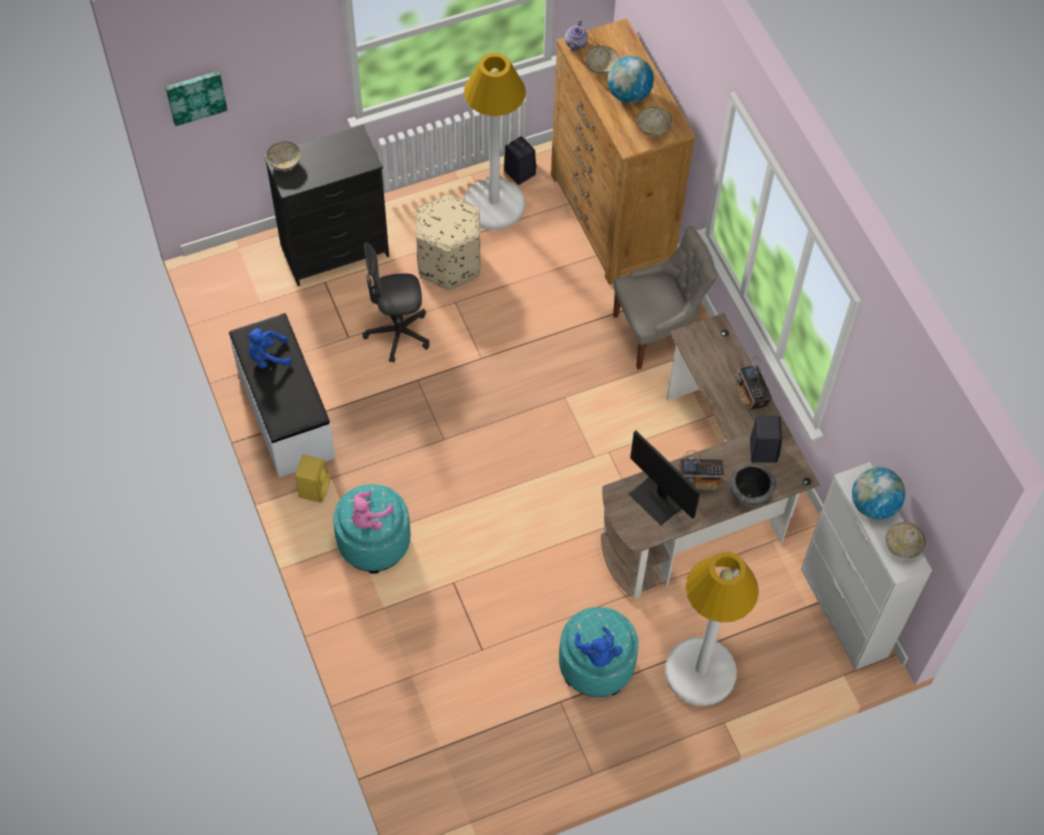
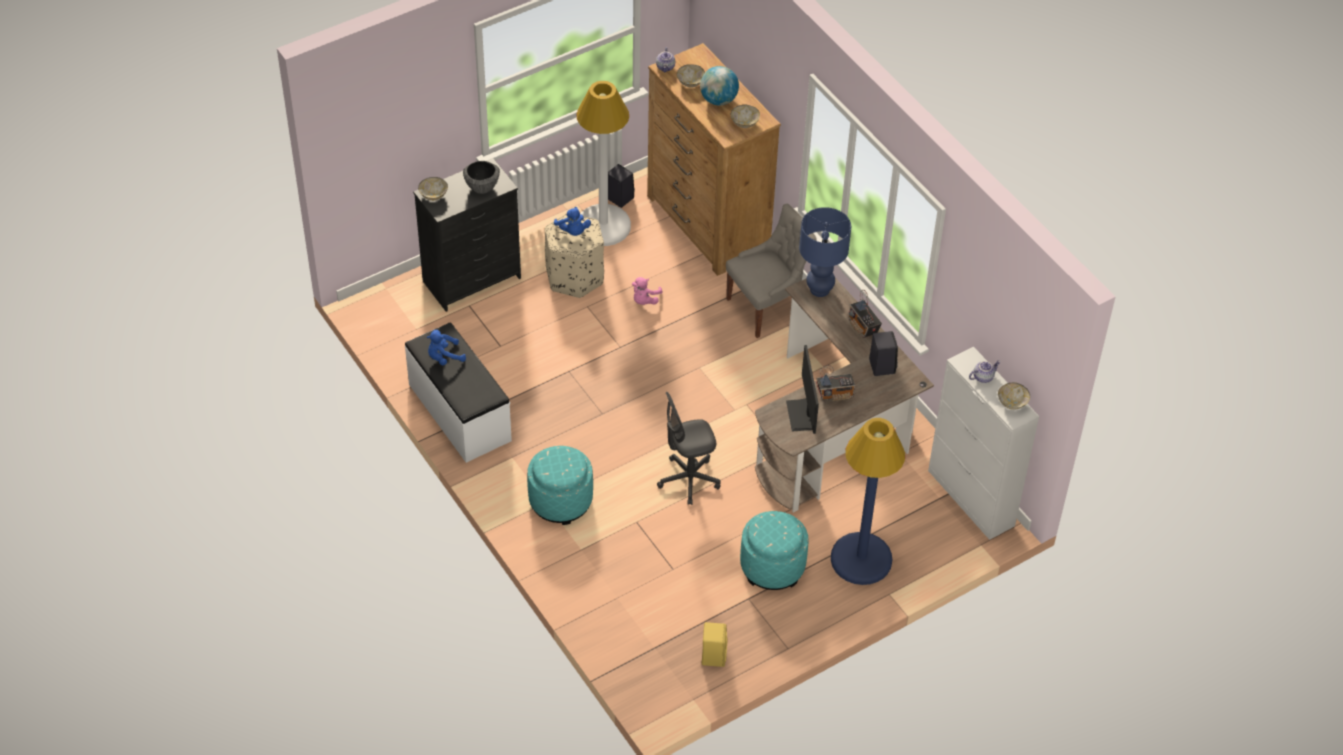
camera: 10 degrees left, 10 degrees down
(195, 96) = (358, 142): picture -> none
(314, 488) = (498, 466): yellow speaker -> yellow speaker (713, 655)
(369, 518) = (560, 470): pink plush toy -> pink plush toy (644, 300)
(398, 334) = (543, 338): grey office chair -> grey office chair (688, 480)
(597, 654) = (776, 543): blue plush toy -> blue plush toy (573, 231)
(656, 500) = (802, 415): monitor -> monitor turned 45 degrees clockwise
(700, 672) = (861, 559): white floor lamp -> blue floor lamp
(709, 339) = (819, 290): none -> blue table lamp
(749, 496) = (878, 401): bowl -> bowl (482, 188)
(873, 505) = (983, 377): globe -> teapot

